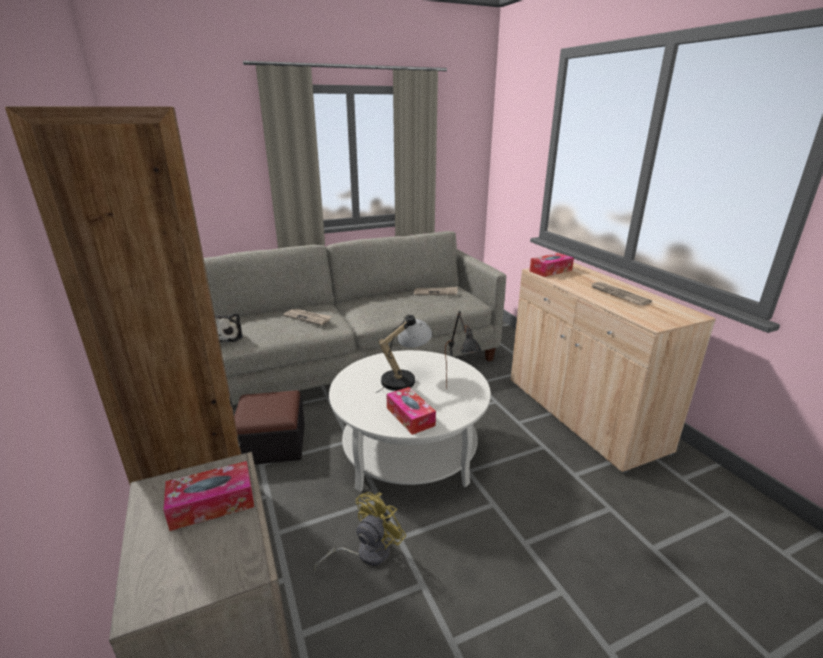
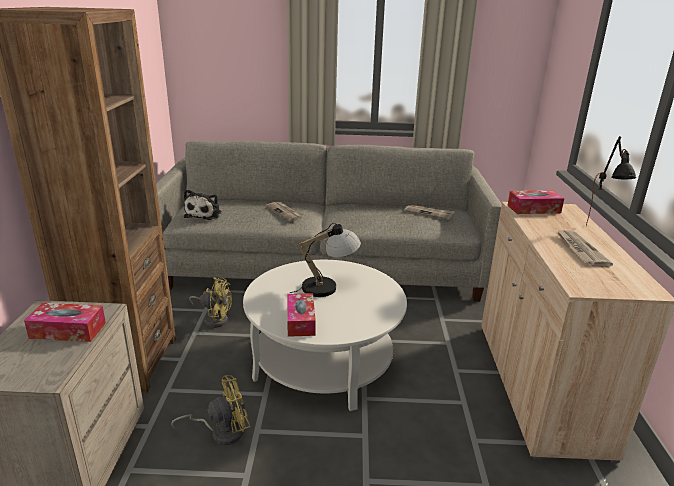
camera: 25 degrees right, 0 degrees up
(272, 443) = (214, 319): ottoman -> yellow fan
(459, 398) = (362, 318): black table lamp -> black table lamp (599, 235)

